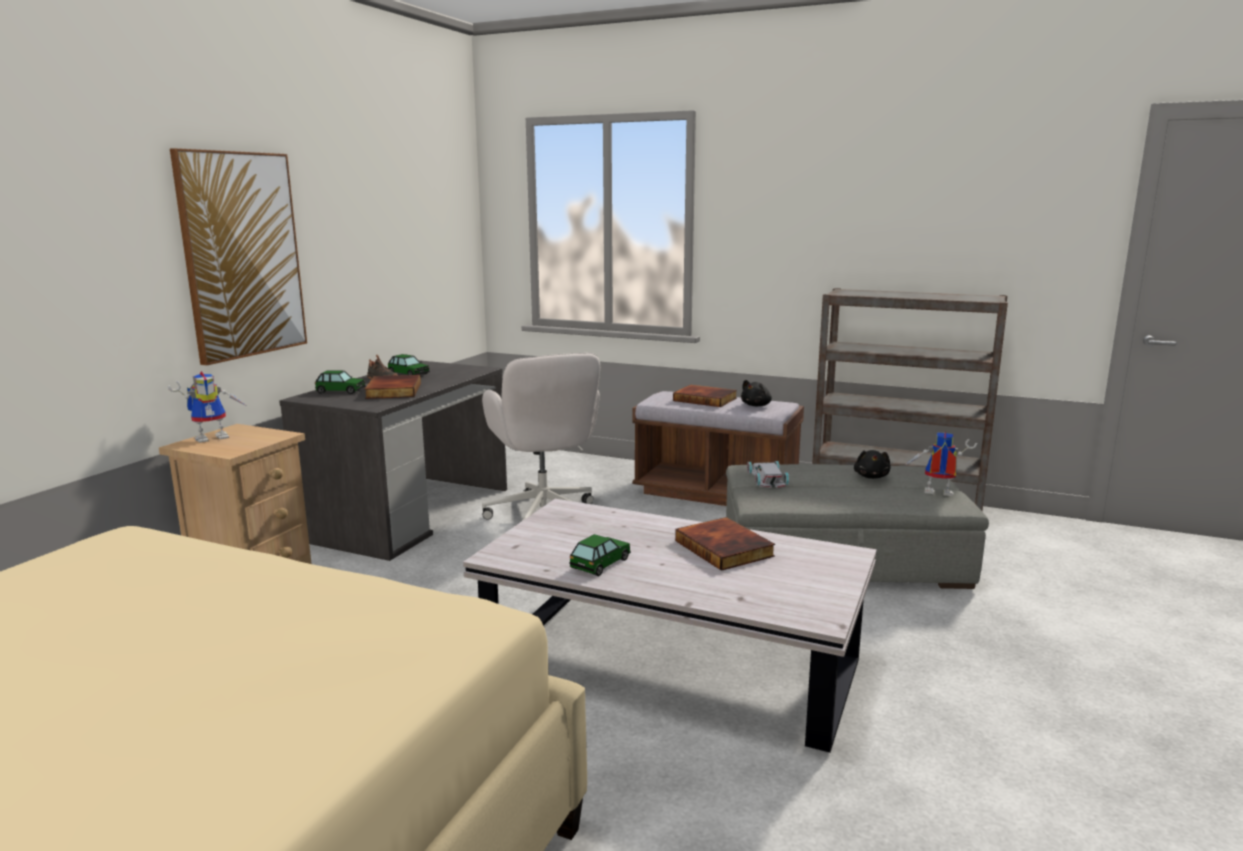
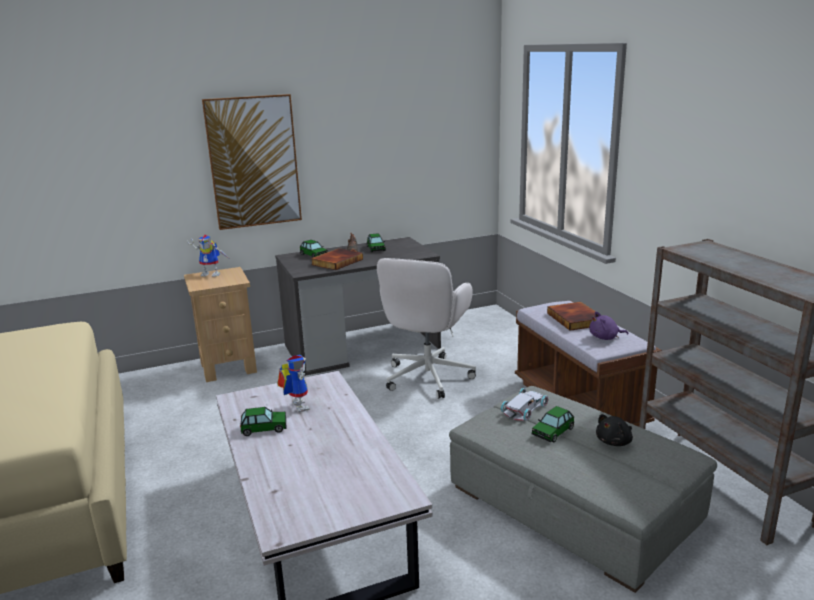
camera: 45 degrees right, 5 degrees up
(725, 548) = (344, 452): book -> none
(757, 405) = (605, 338): black plush toy -> purple plush toy
(821, 485) = (552, 431): none -> toy car
(935, 494) = (636, 483): toy robot -> toy robot (295, 406)

